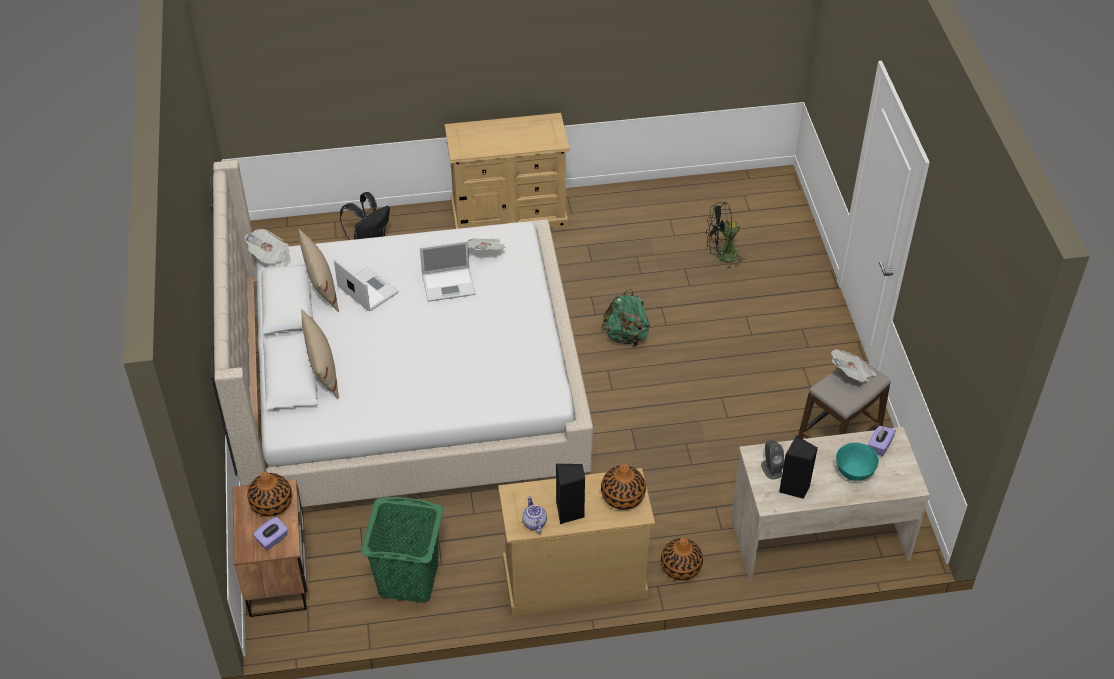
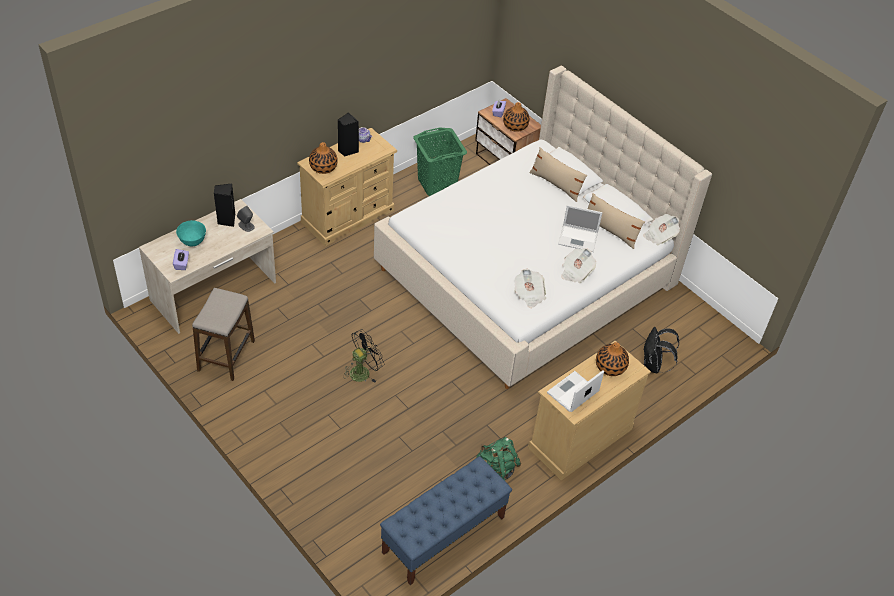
camera: 145 degrees right, 0 degrees up
(449, 284) = (531, 262): laptop -> laptop (572, 393)
(626, 336) = (418, 374): green backpack -> green backpack (496, 470)
(680, 567) = (290, 244): vase -> vase (610, 367)
(702, 194) = (443, 535): none -> blue bench
(721, 256) = (390, 476): black fan -> black fan (363, 371)
(851, 374) = (221, 315): newspaper -> newspaper (576, 272)

